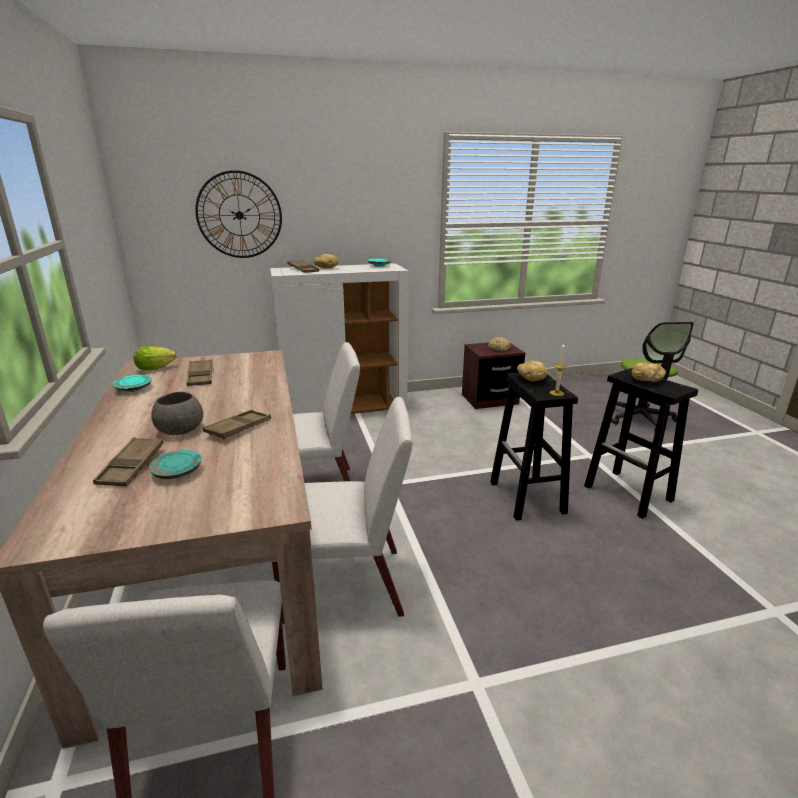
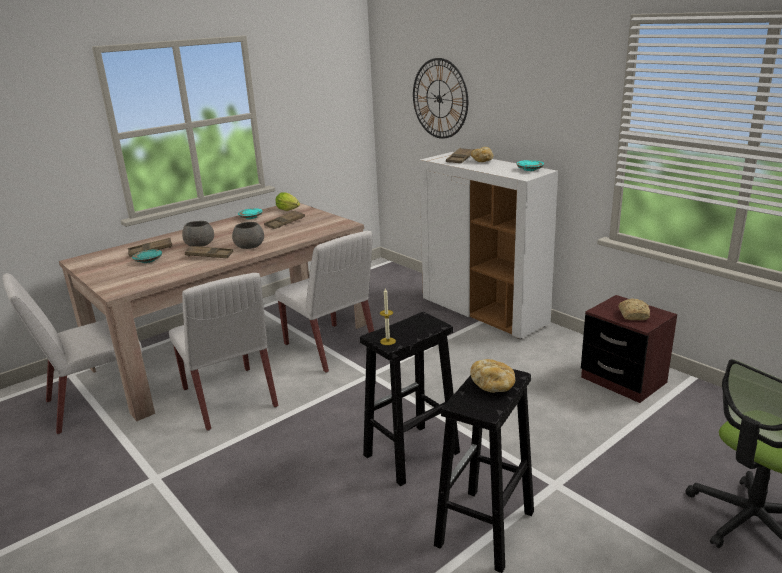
camera: 65 degrees right, 0 degrees up
(248, 403) = (250, 246): none -> grey bowl
(531, 378) = (419, 323): bread -> none

